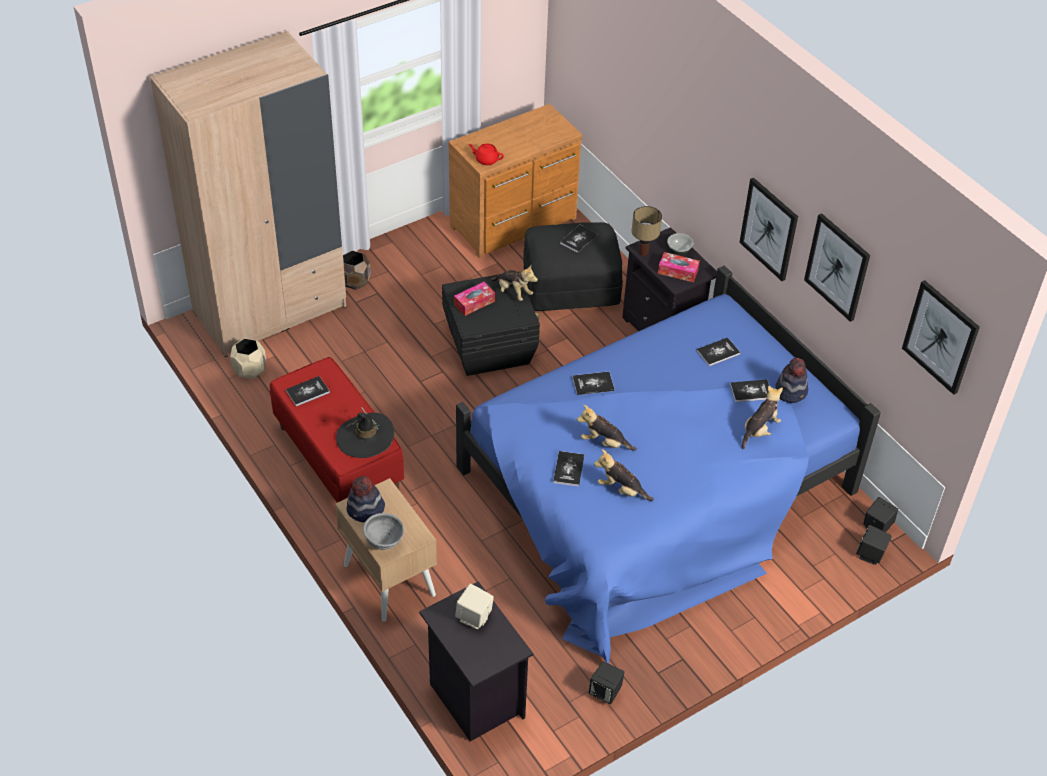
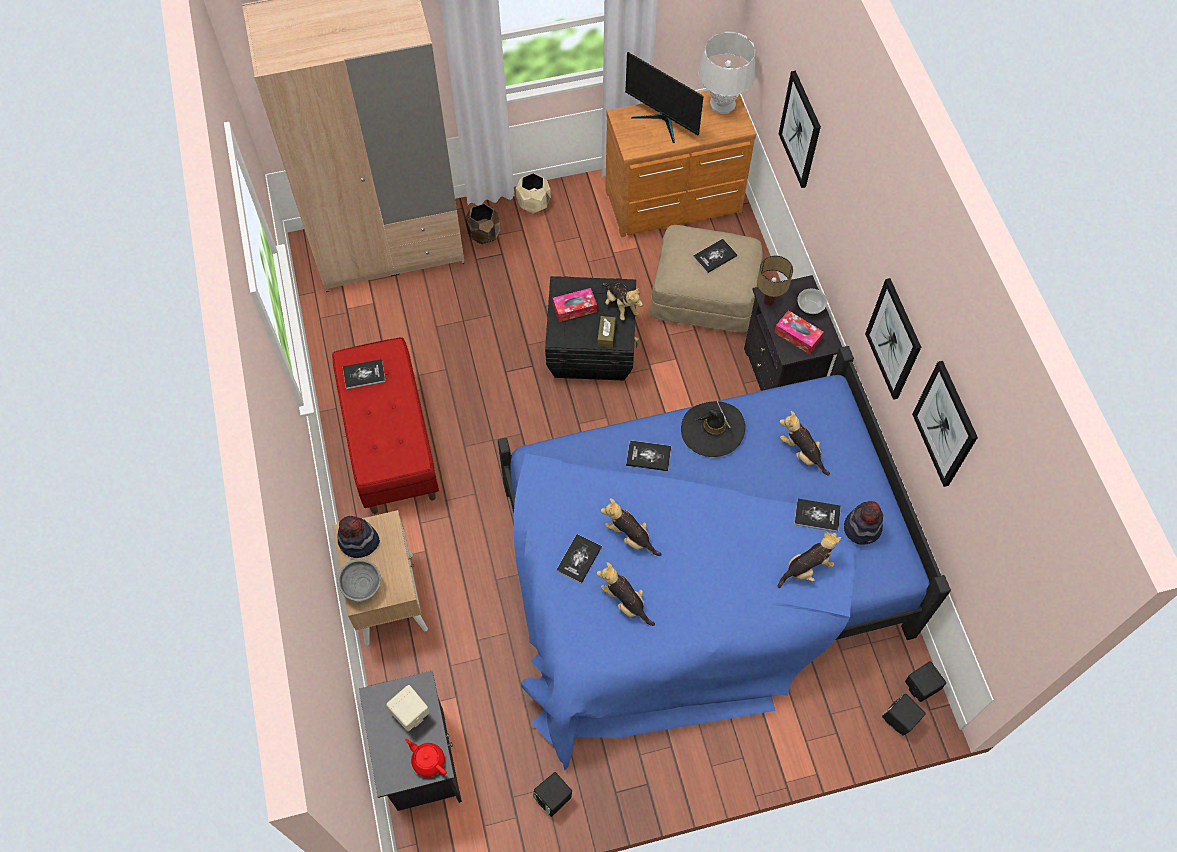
camera: 20 degrees right, 15 degrees up
(250, 370) = (344, 313): beige planter -> beige planter (534, 203)
(365, 437) = (400, 446): black hat -> black hat (712, 430)
(486, 160) = (638, 144): red teapot -> red teapot (428, 760)
(499, 139) = (662, 120): none -> monitor
(510, 316) = (606, 335): none -> brown tissue box
(544, 118) = (722, 104): none -> grey table lamp
(571, 286) = (704, 295): black ottoman -> beige ottoman
(718, 352) = (801, 452): book -> plush toy
(941, 337) = (1024, 570): picture -> picture (800, 130)

